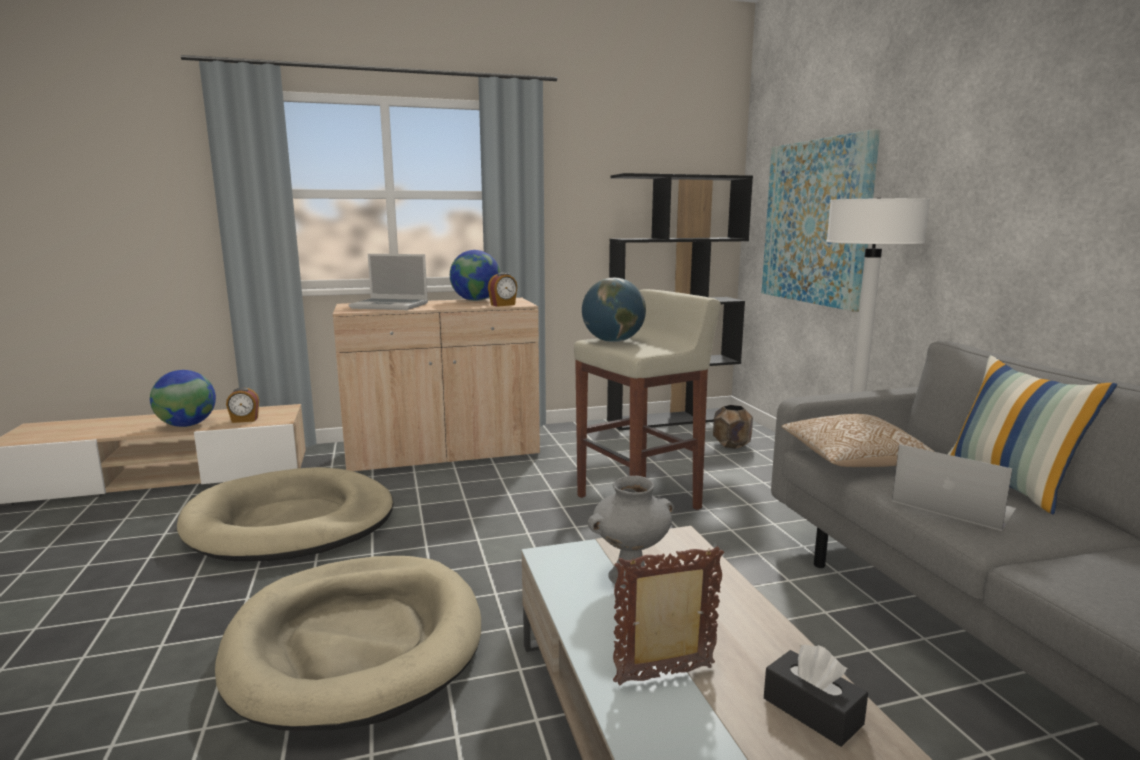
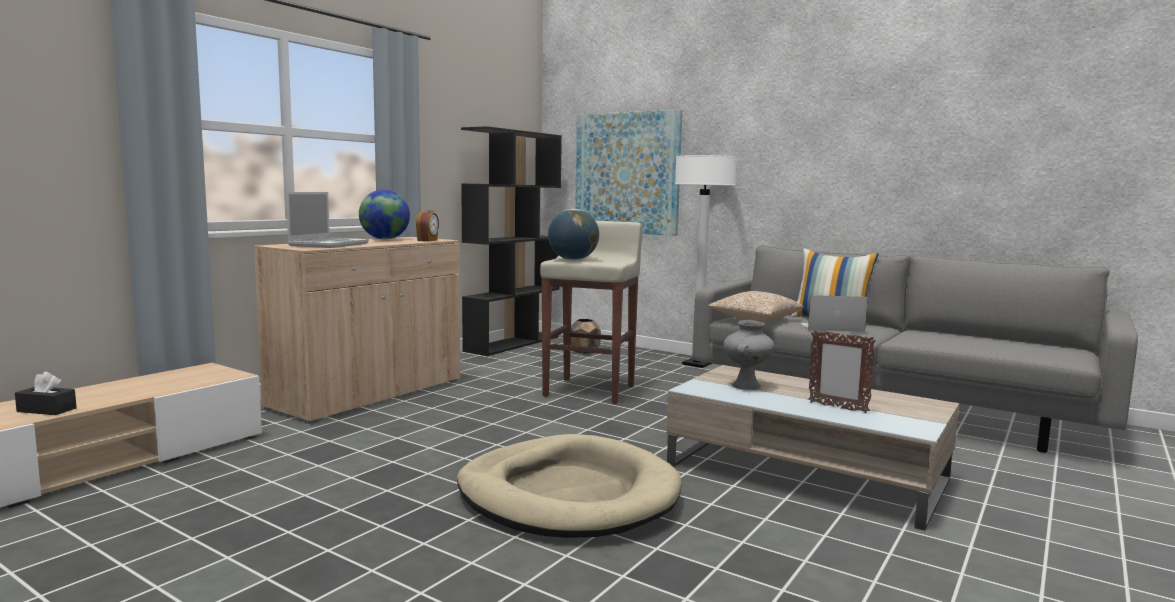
camera: 40 degrees left, 5 degrees down
(187, 425) = (126, 395): globe -> none
(244, 420) = (189, 381): alarm clock -> none
(291, 522) = (340, 461): beige dog bed -> none
(391, 306) = (328, 244): laptop -> laptop turned 45 degrees counterclockwise
(666, 676) = (837, 407): picture frame -> picture frame turned 90 degrees counterclockwise
(812, 711) = (899, 401): black tissue box -> black tissue box (46, 410)

